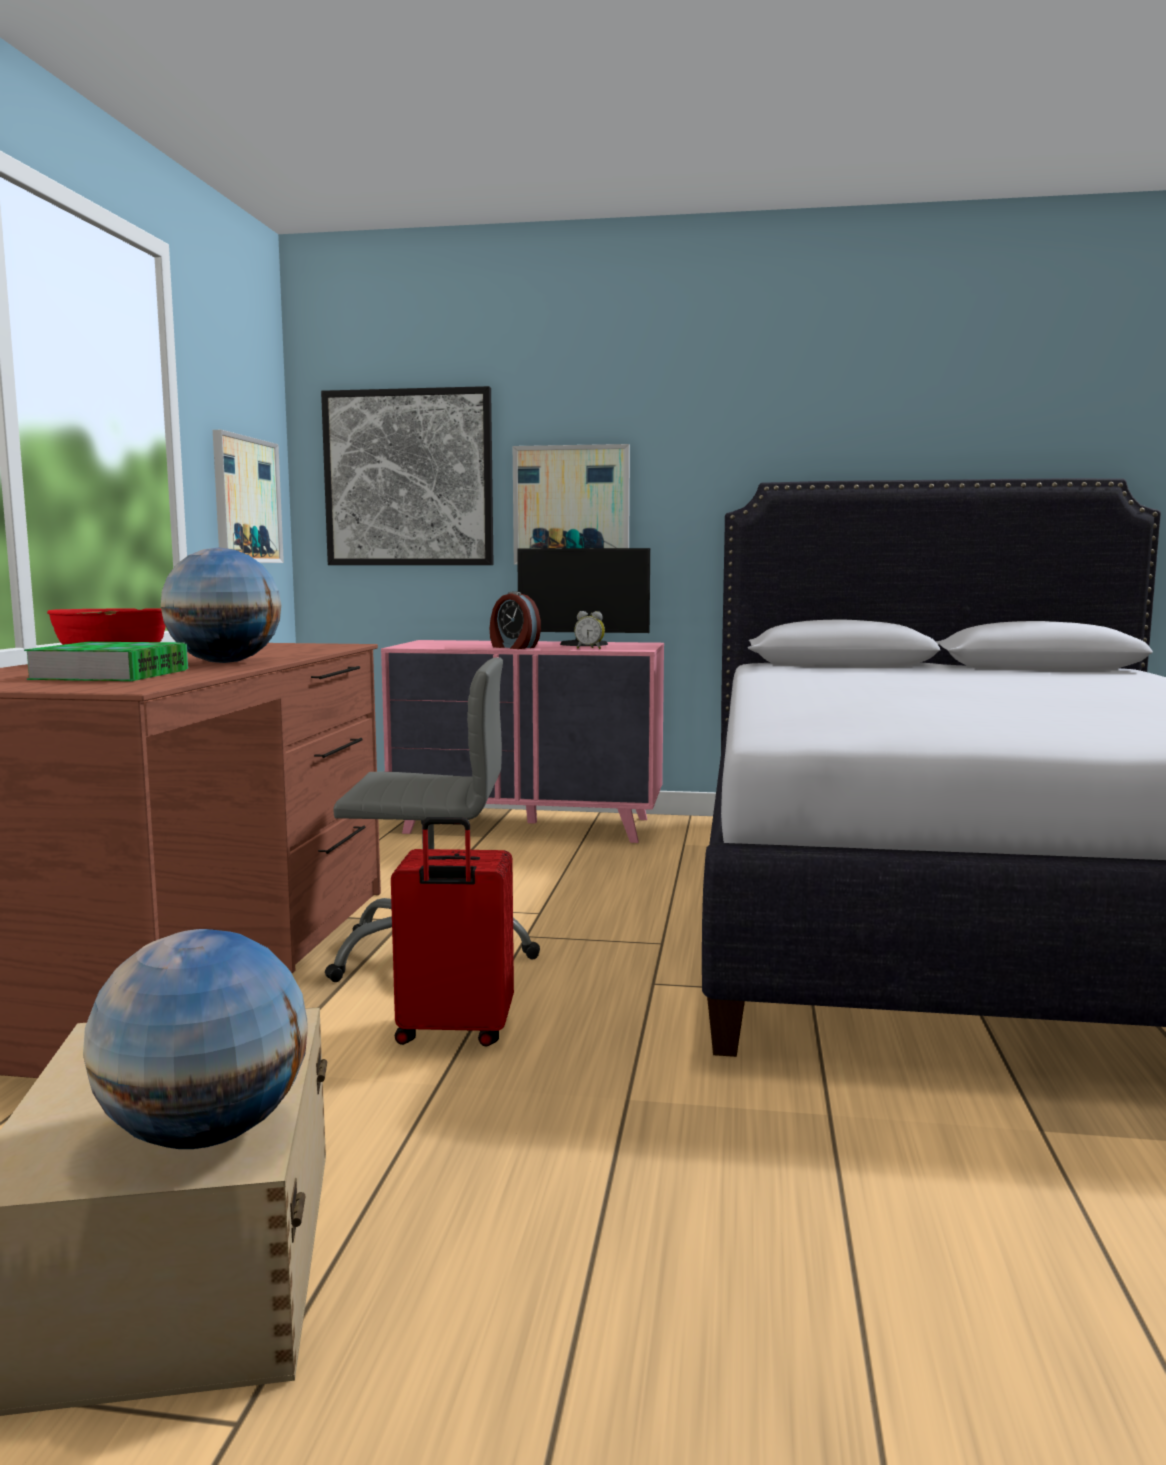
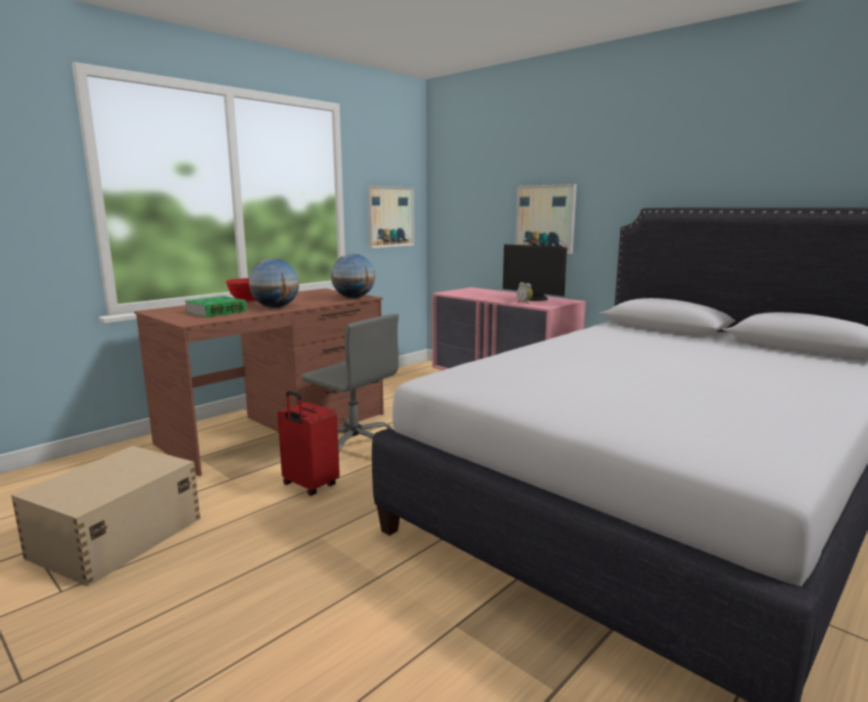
camera: 35 degrees right, 5 degrees up
(206, 1134) = (88, 495): globe -> globe (353, 298)
(409, 478) = (473, 202): picture -> none
(513, 647) = (491, 298): alarm clock -> none

